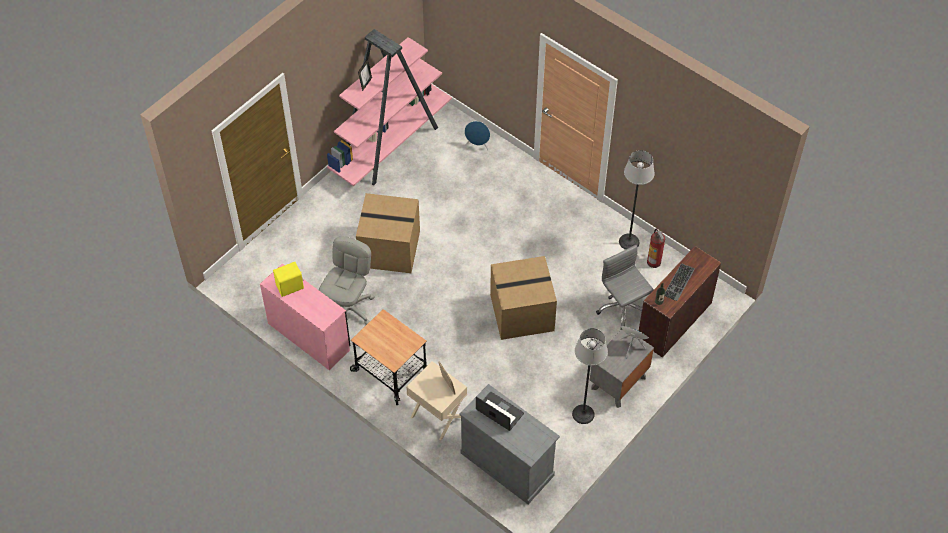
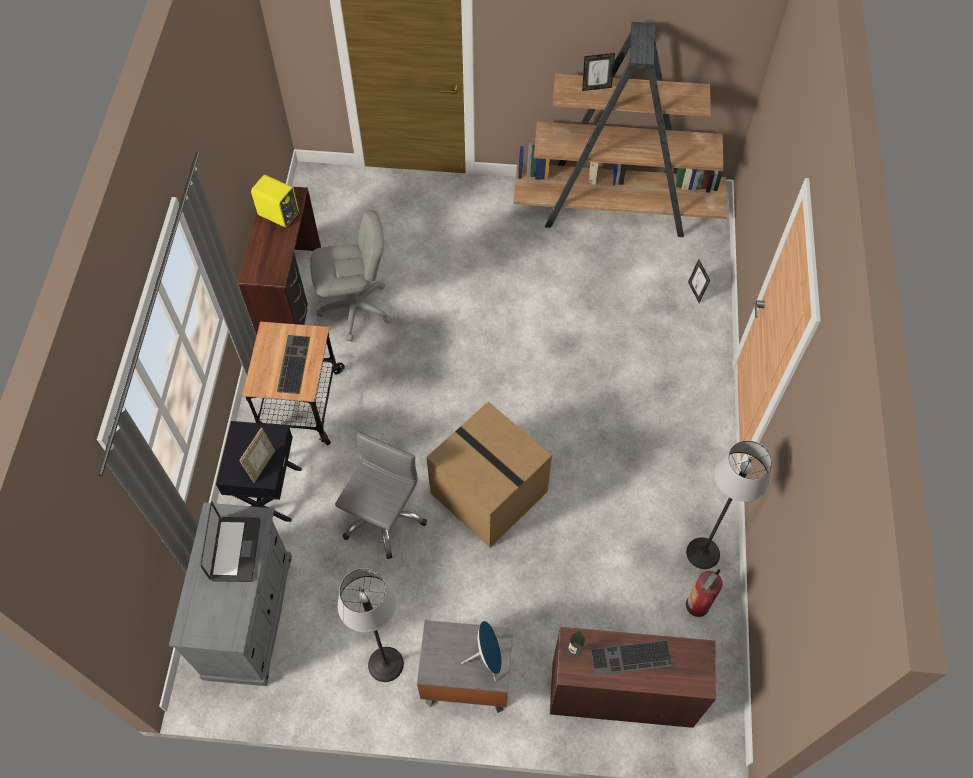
camera: 55 degrees right, 5 degrees up
(309, 336) = (292, 294): pink desk -> brown desk
(390, 248) = (472, 297): cardboard box -> none
(391, 144) = (617, 208): pink bookcase -> brown bookcase
(393, 338) = (292, 363): none -> keyboard
(437, 416) = (268, 492): beige nightstand -> black nightstand
(477, 145) = (695, 292): blue speaker -> picture frame
(623, 308) = (590, 611): grey office chair -> grey office chair (383, 518)

